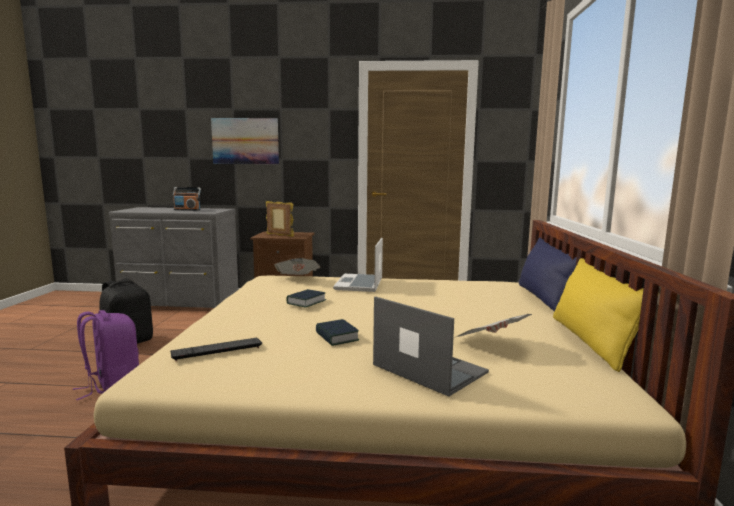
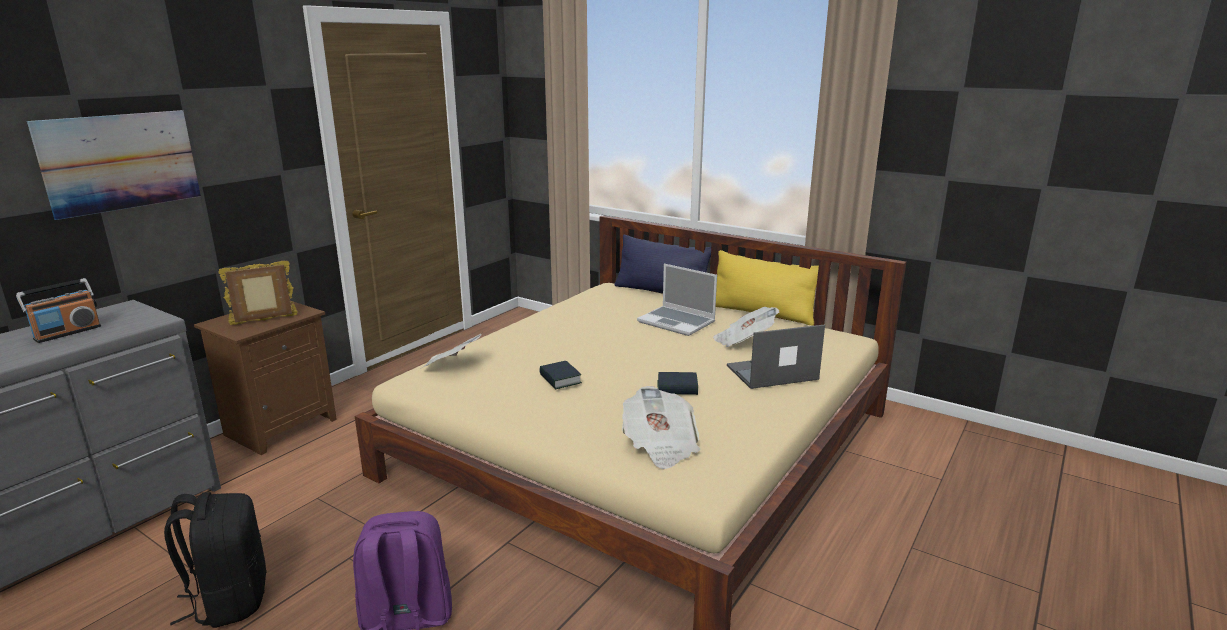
camera: 60 degrees left, 10 degrees up
(217, 350) = (660, 446): keyboard -> newspaper
(360, 284) = (525, 341): laptop -> laptop (677, 322)

